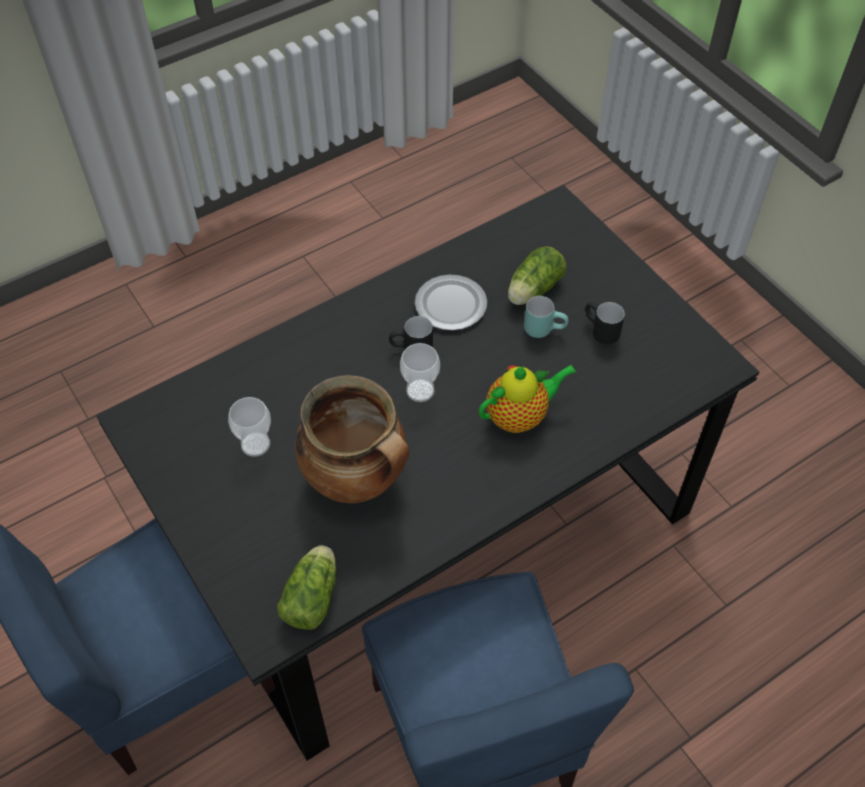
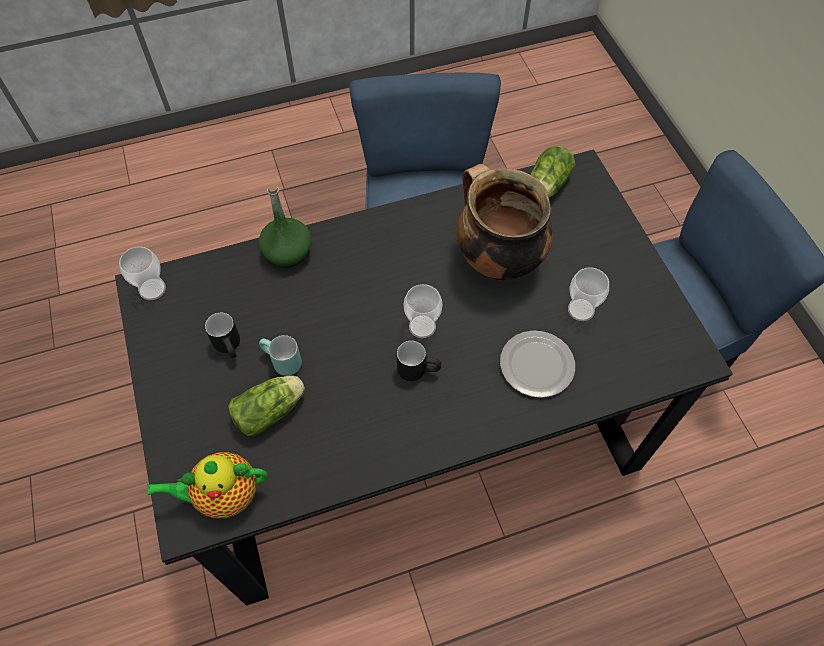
camera: 165 degrees left, 5 degrees up
(451, 305) = (362, 412): plate -> plate (536, 364)
(520, 416) = (342, 282): teapot -> teapot (223, 495)
(594, 436) = (288, 252): none -> green bottle
(710, 366) = (152, 289): none -> cup

